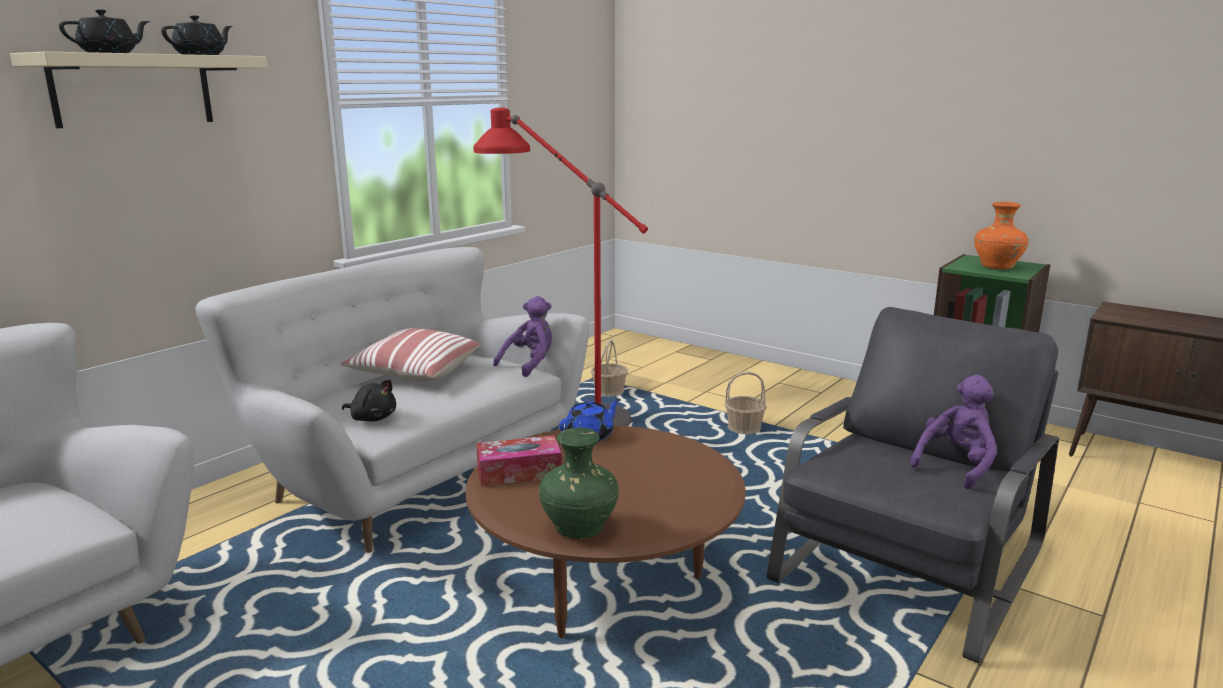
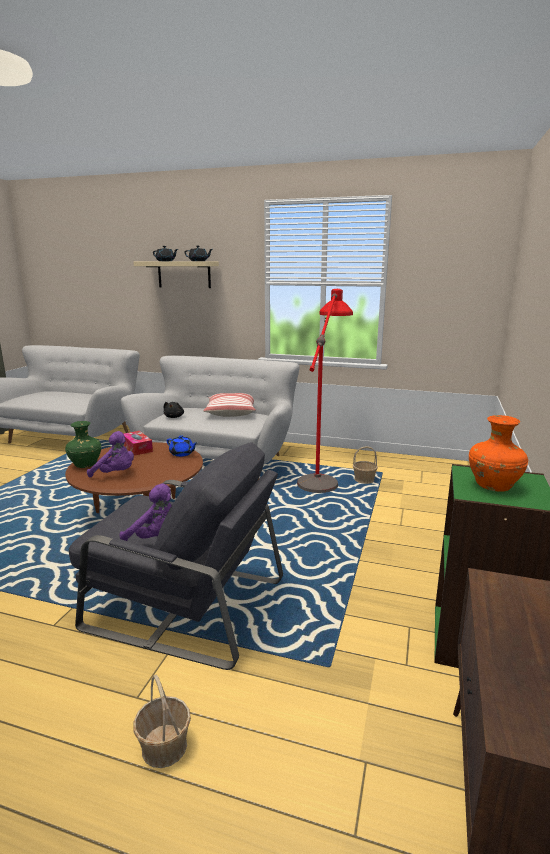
camera: 70 degrees right, 0 degrees up
(530, 364) = (260, 427): purple plush toy -> purple plush toy (115, 474)
(744, 429) = (349, 529): basket -> basket (164, 747)

